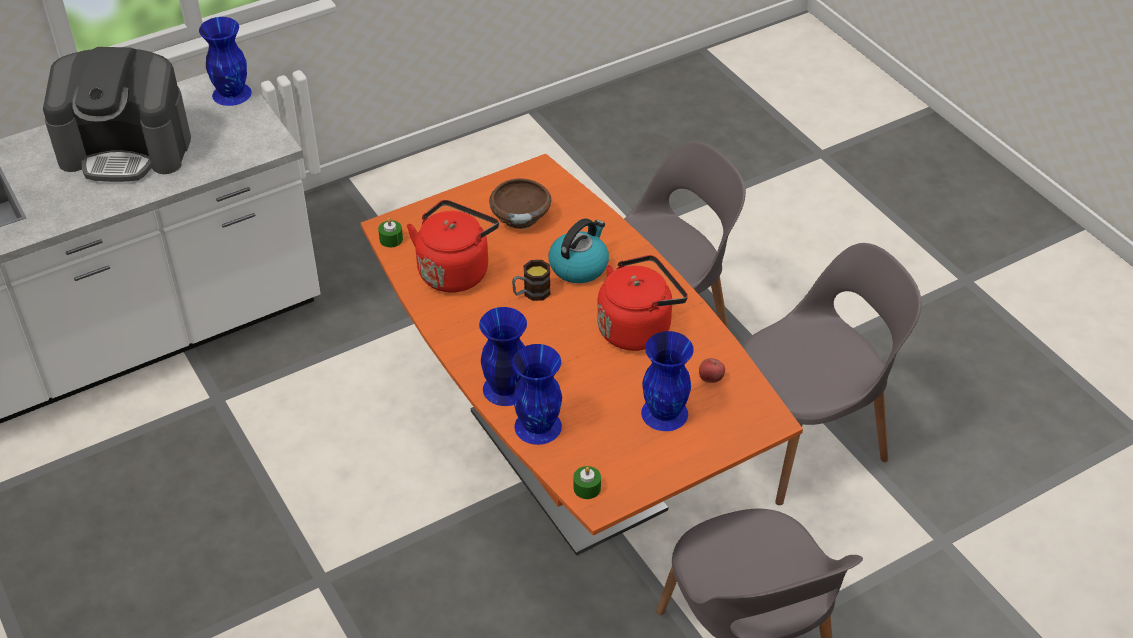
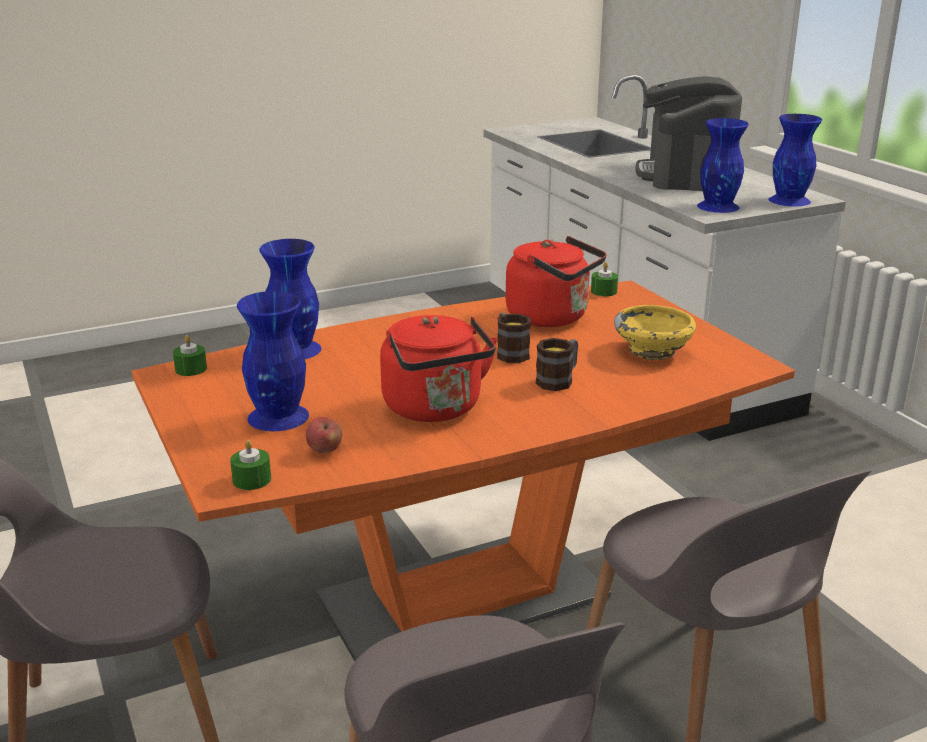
camera: 95 degrees right, 20 degrees down
(504, 388) = (358, 336): blue vase -> blue vase (718, 206)
(521, 217) = (652, 351): brown bowl -> yellow bowl
(579, 266) = (559, 380): kettle -> mug
(757, 409) = (252, 479): none -> green candle

